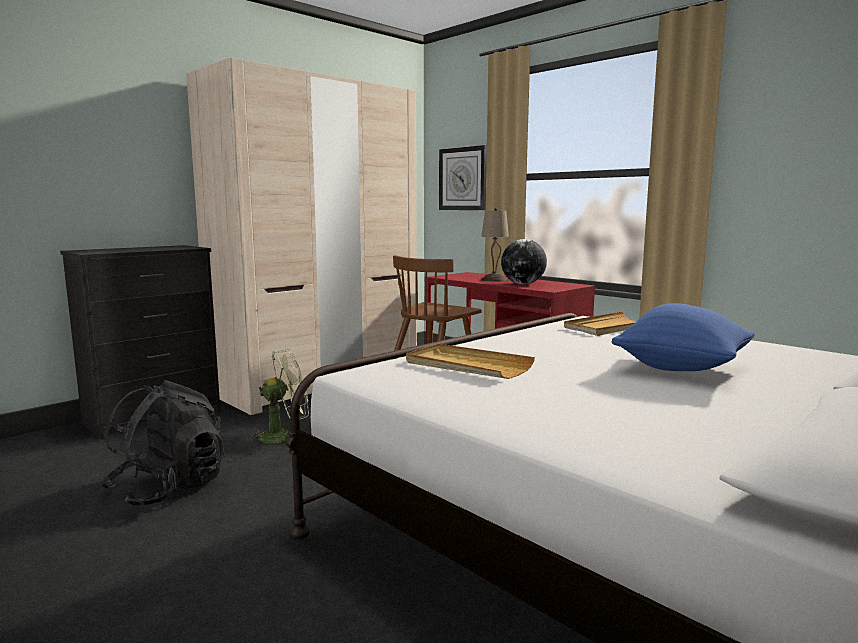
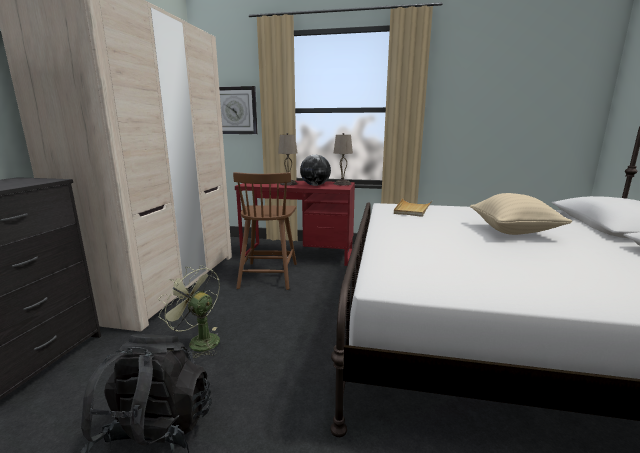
camera: 35 degrees left, 5 degrees up
(283, 436) = (198, 341): green fan -> green fan turned 90 degrees counterclockwise
(467, 365) = (424, 255): beige tray -> none
(567, 285) = (342, 183): none -> beige table lamp
(682, 368) = (513, 231): blue pillow -> beige pillow

